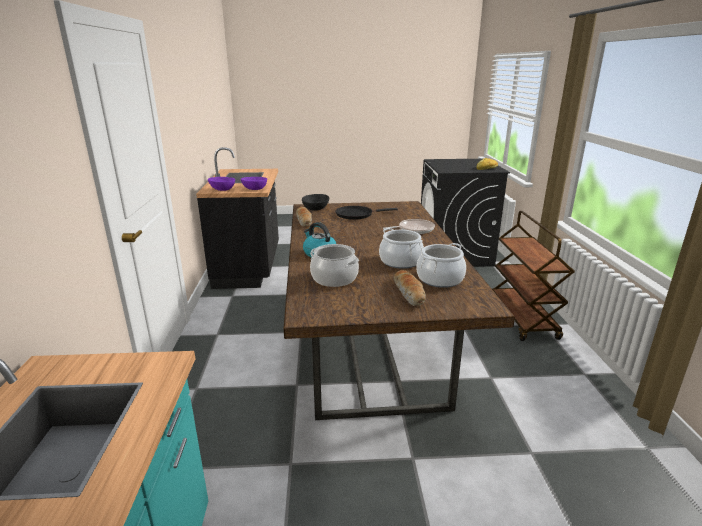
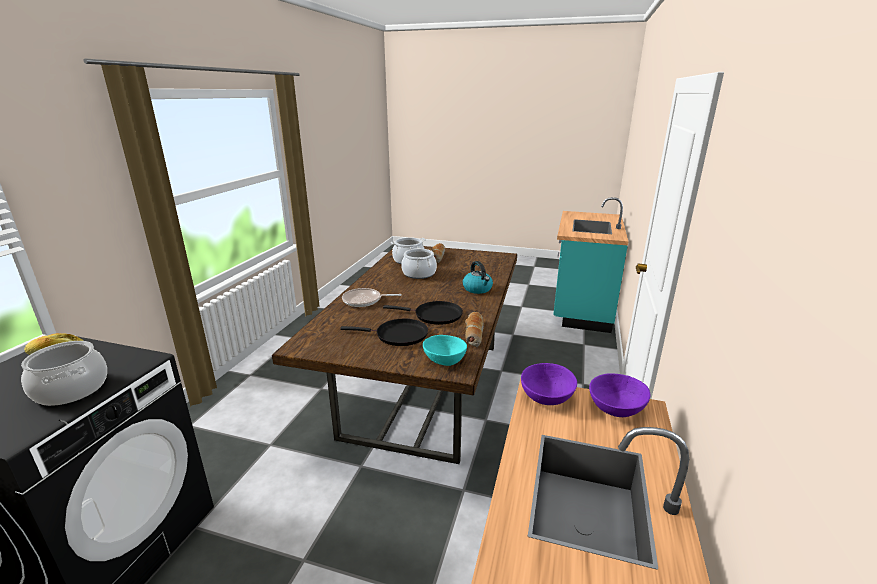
camera: 160 degrees left, 0 degrees up
(315, 209) = (444, 360): black bowl -> turquoise bowl
(334, 278) = (477, 269): cooking pot -> cooking pot (71, 389)
(342, 227) = (435, 315): none -> black frying pan
(523, 318) = (254, 384): brown cart -> none

